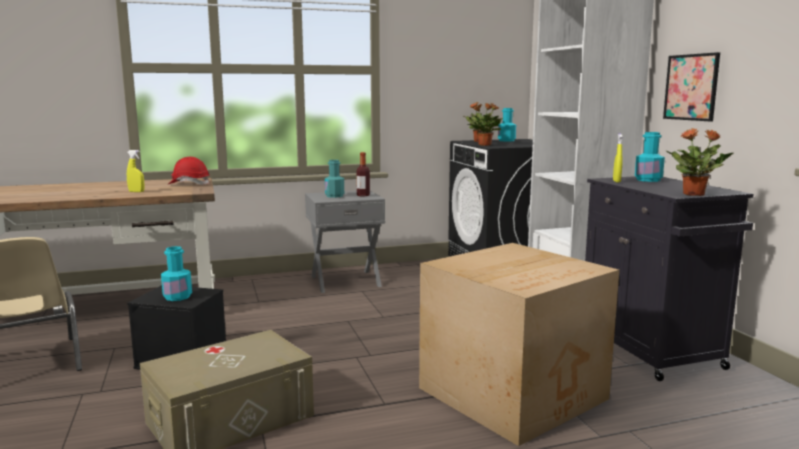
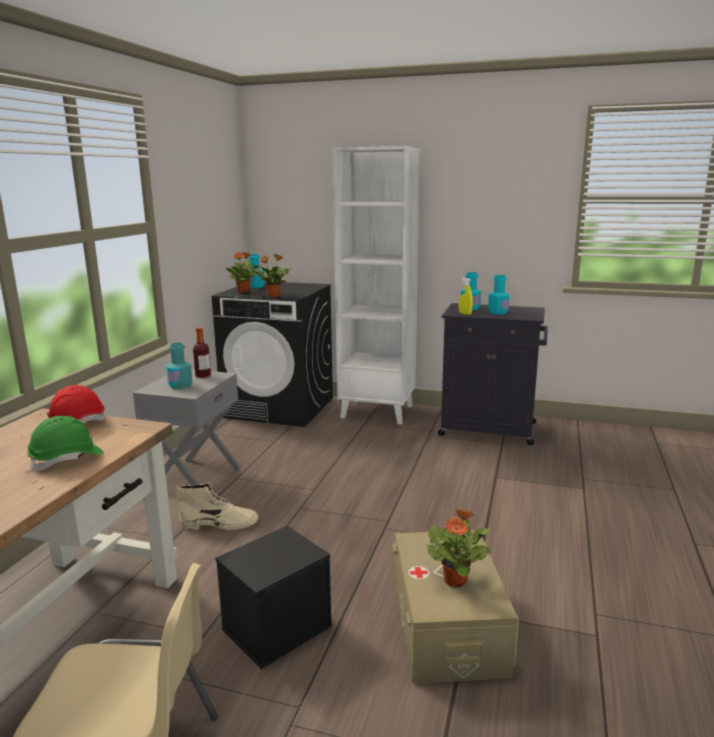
camera: 55 degrees left, 5 degrees up
(136, 192) = (67, 459): yellow spray bottle -> green hard hat
(177, 297) = (279, 555): turquoise bottle -> turquoise bottle (498, 312)
(292, 307) = (220, 524): none -> beige boot
(515, 393) = (509, 491): cardboard box -> none
(691, 87) = (463, 234): picture -> none
(694, 194) = (535, 315): potted plant -> potted plant (455, 580)

